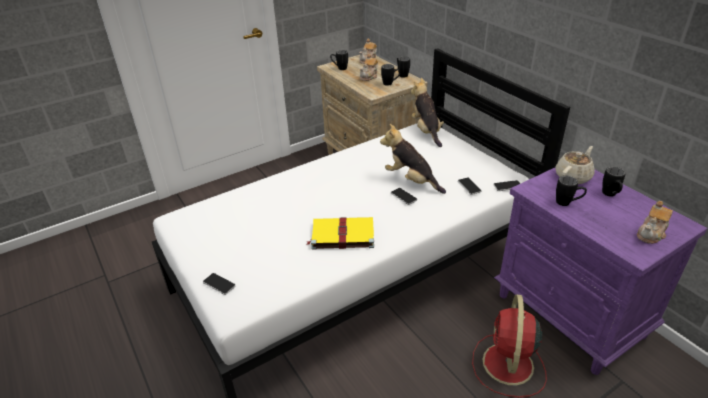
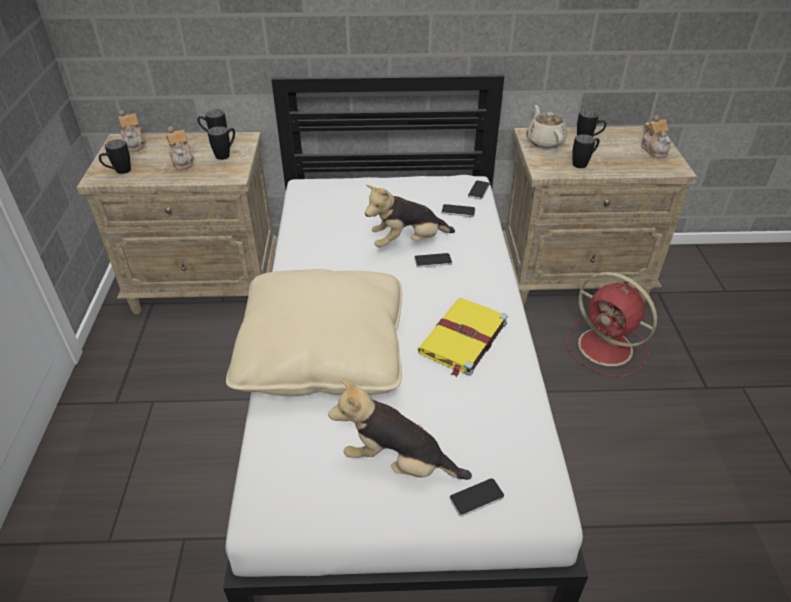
camera: 60 degrees left, 5 degrees up
(287, 192) = (322, 353): none -> beige pillow
(426, 131) = (316, 190): plush toy -> plush toy (398, 463)
(571, 315) = (573, 277): purple nightstand -> beige nightstand

